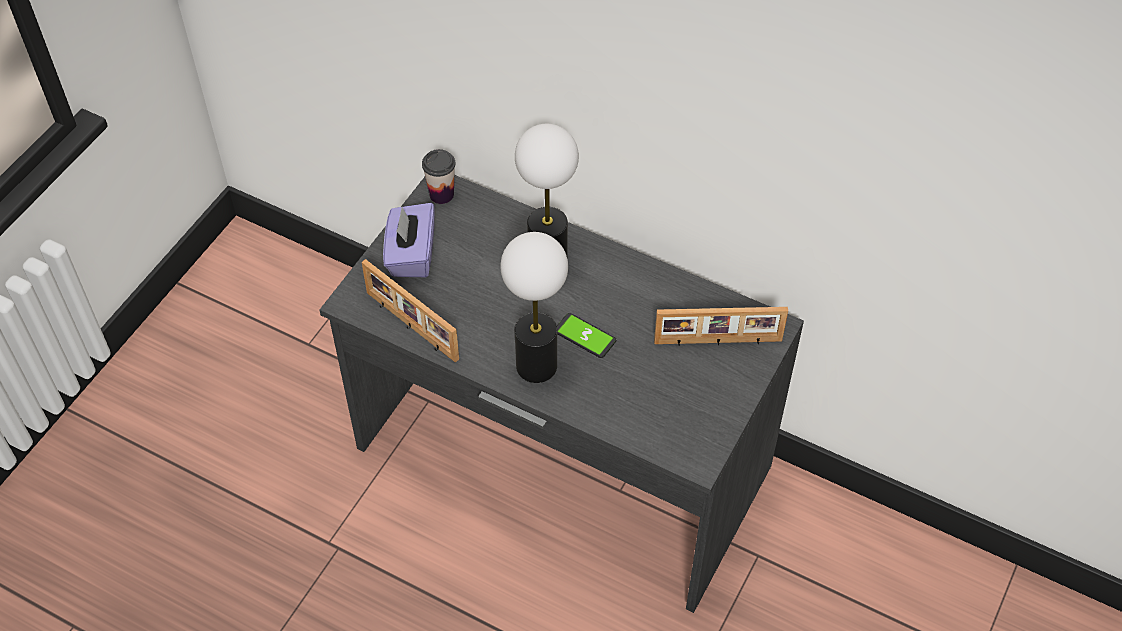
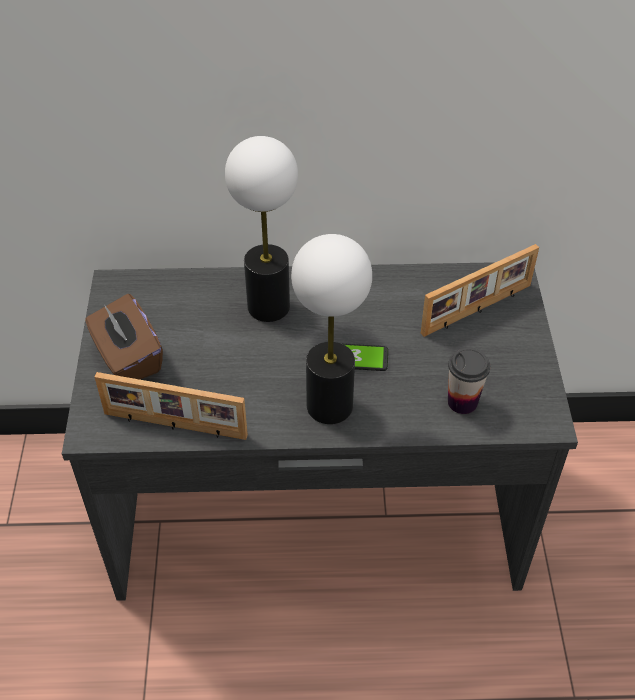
camera: 30 degrees left, 5 degrees down
(411, 255) = (128, 358): purple tissue box -> brown tissue box
(441, 194) = (121, 291): cup -> cup (462, 402)

